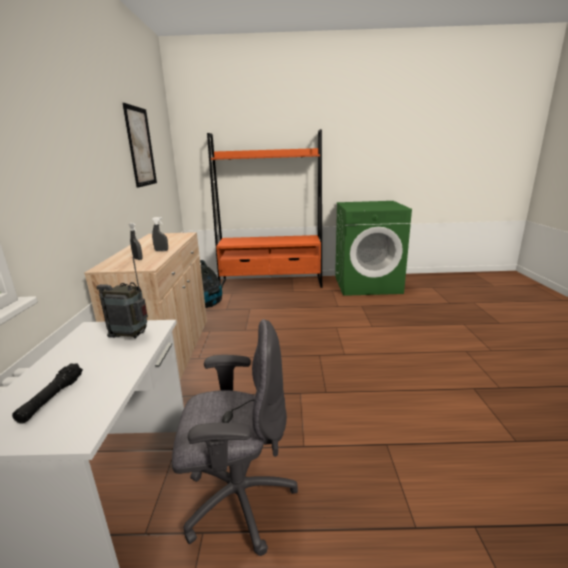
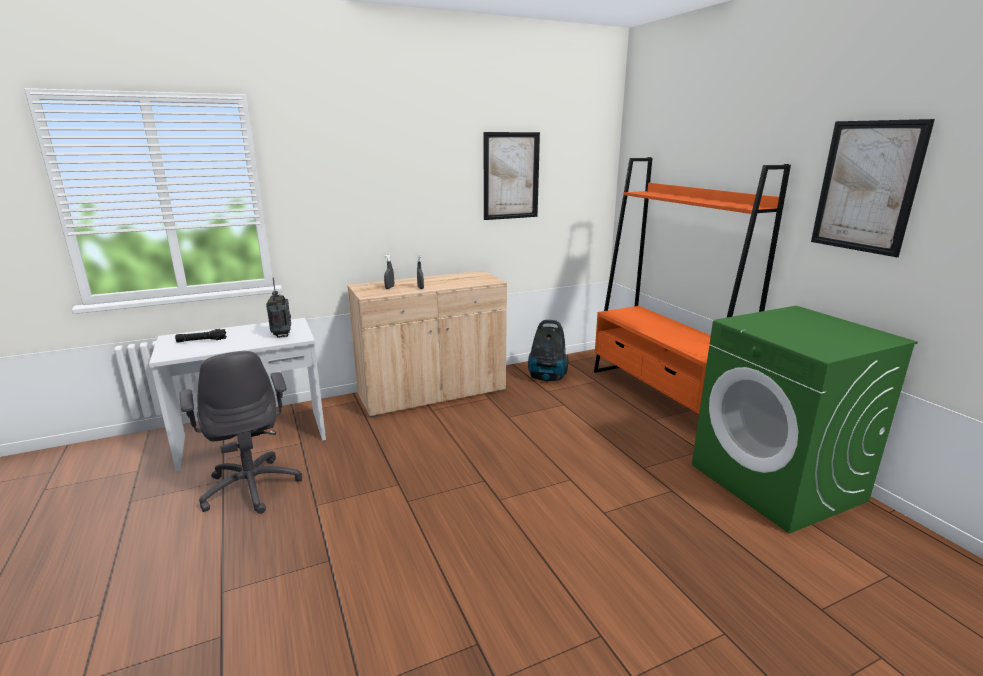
camera: 65 degrees right, 0 degrees up
(358, 138) = (867, 187): none -> picture

